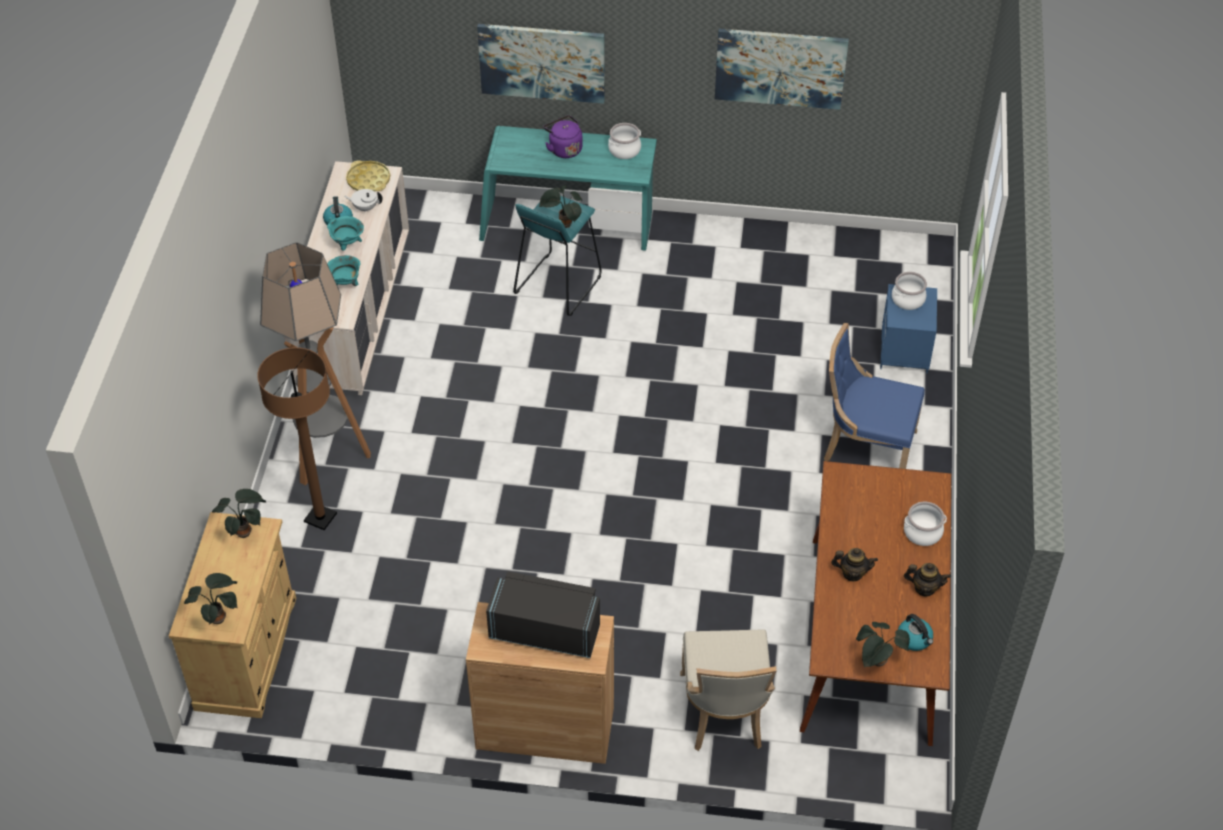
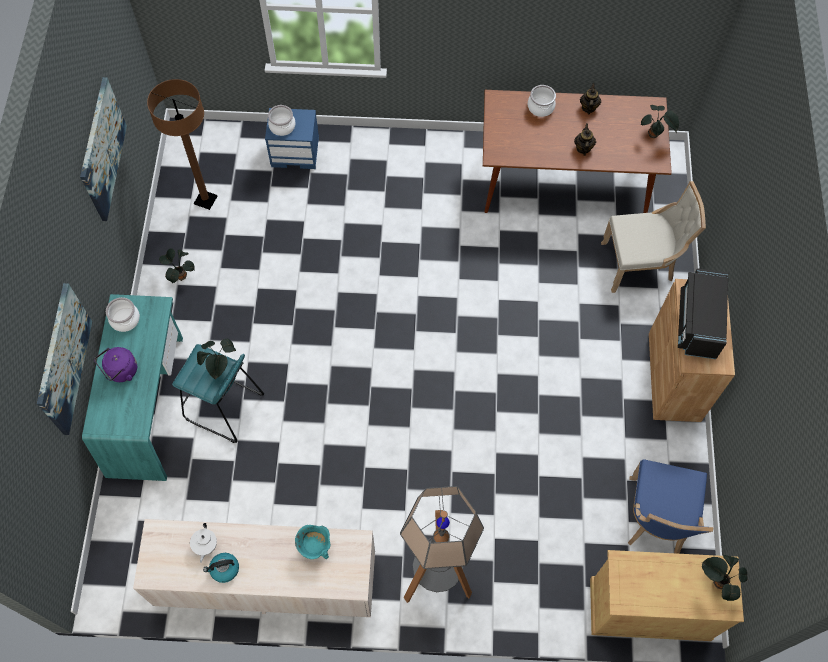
camera: 95 degrees left, 15 degrees up
(245, 532) = (627, 578): potted plant -> potted plant (180, 275)
(320, 518) = (505, 573): brown floor lamp -> brown floor lamp (205, 200)
(347, 245) = (259, 554): turquoise cooking pot -> none
(368, 180) = (164, 548): yellow tray -> none
(865, 448) = (395, 179): blue chair -> blue chair (656, 519)
(915, 639) = (631, 114): kettle -> none

